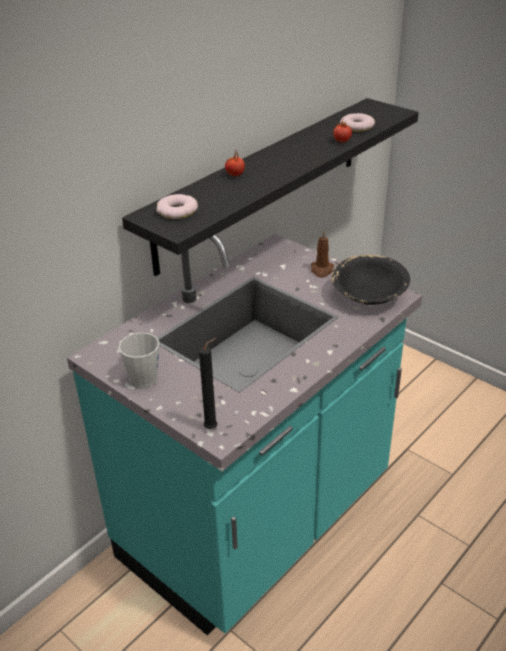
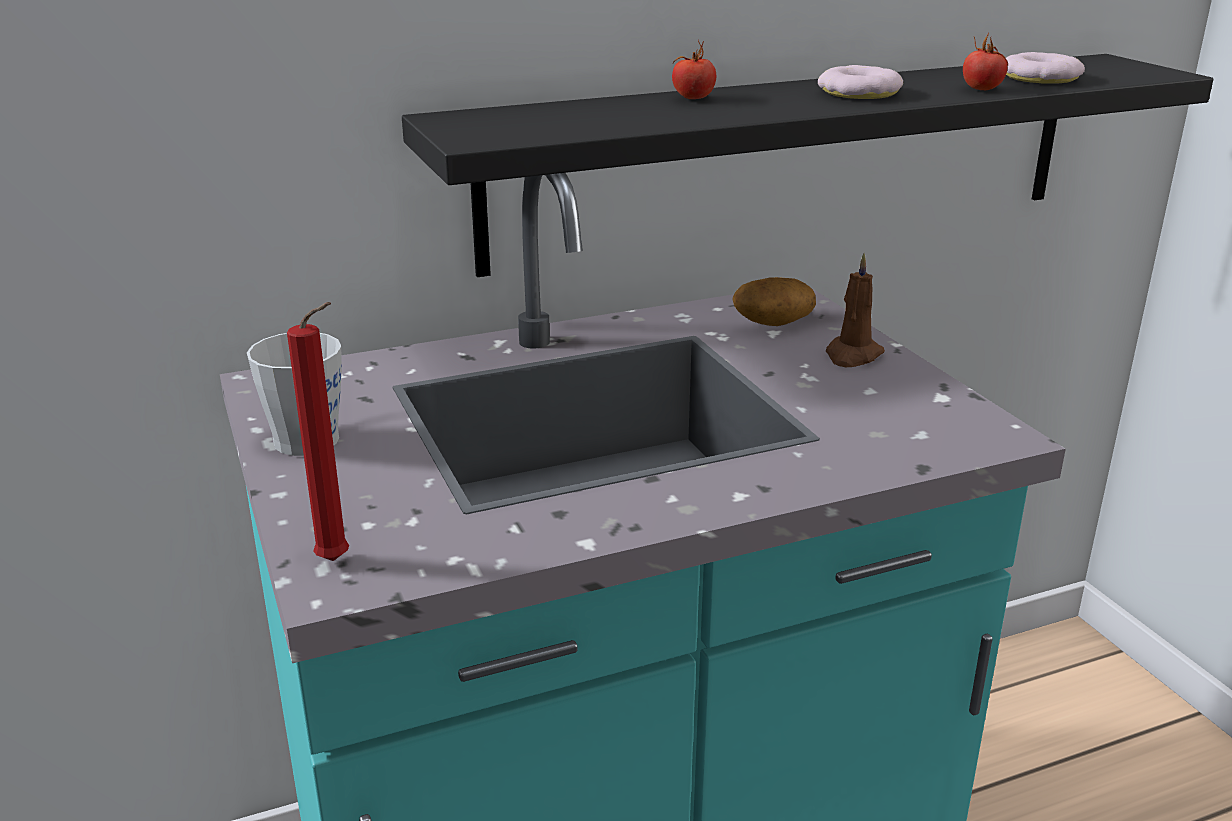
camera: 25 degrees right, 10 degrees down
(177, 211) = (511, 121): donut -> donut (859, 93)
(213, 428) = (338, 561): black candle -> red candle
(279, 260) = (773, 323): none -> potato
(369, 296) = (925, 420): black bowl -> none

